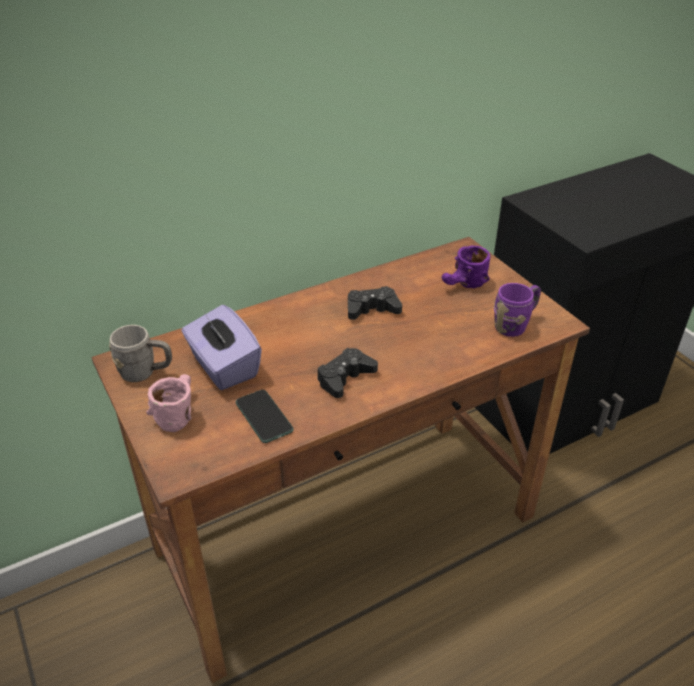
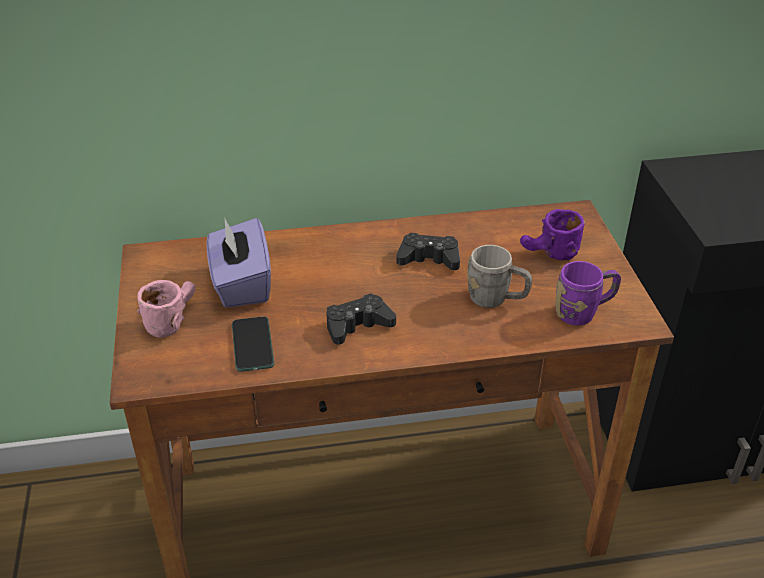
camera: 20 degrees right, 0 degrees up
(145, 372) = (164, 272): grey mug -> grey mug (496, 299)

